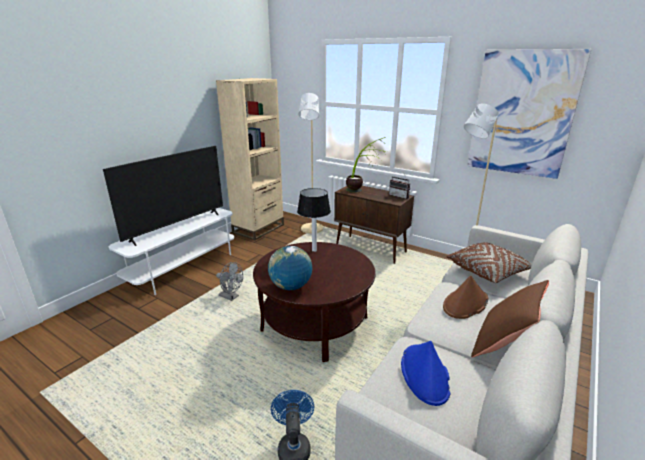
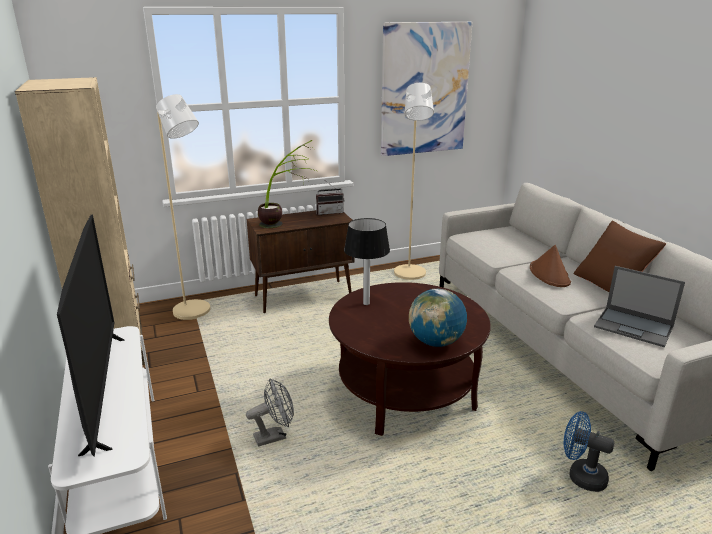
camera: 55 degrees left, 0 degrees up
(425, 374) = (634, 327): blue hat -> laptop
(488, 271) = (507, 247): brown pillow -> none

